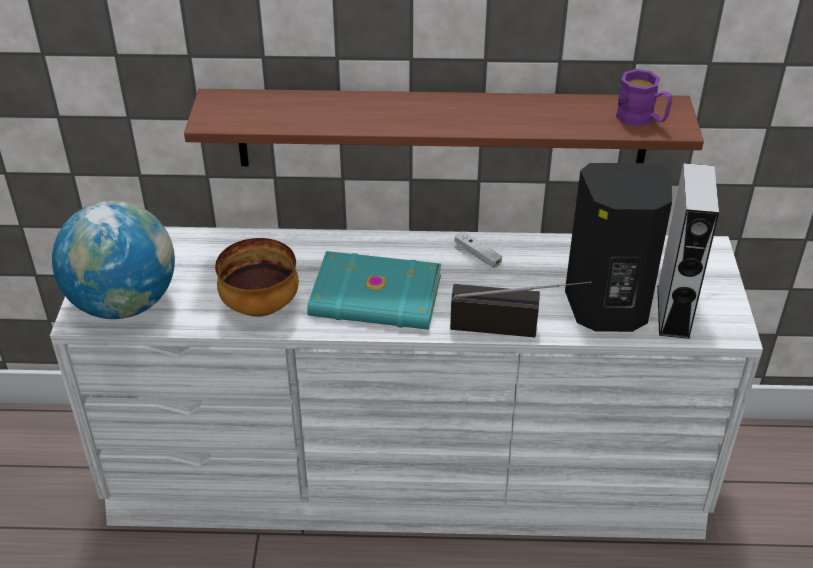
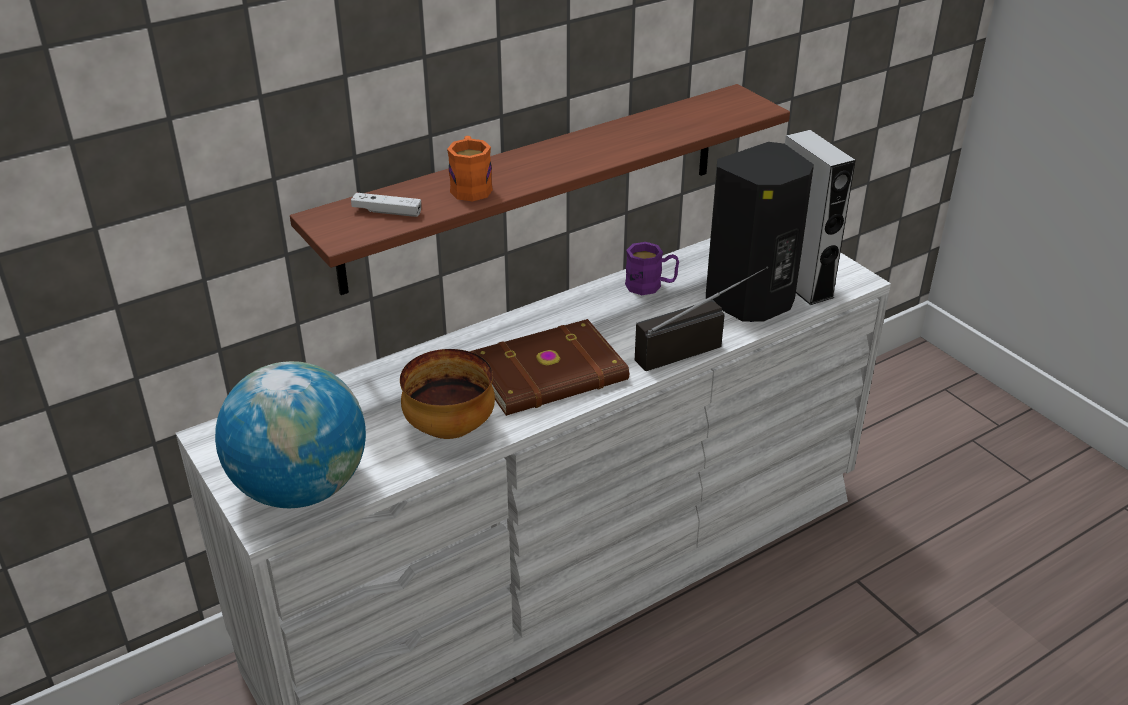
camera: 35 degrees left, 5 degrees down
(346, 112) = (470, 186): none -> orange mug
(376, 298) = (551, 374): turquoise book -> brown book
(477, 254) = (599, 303): white game controller -> white game controller (387, 212)
(642, 119) = (726, 110): purple mug -> purple mug (651, 285)

